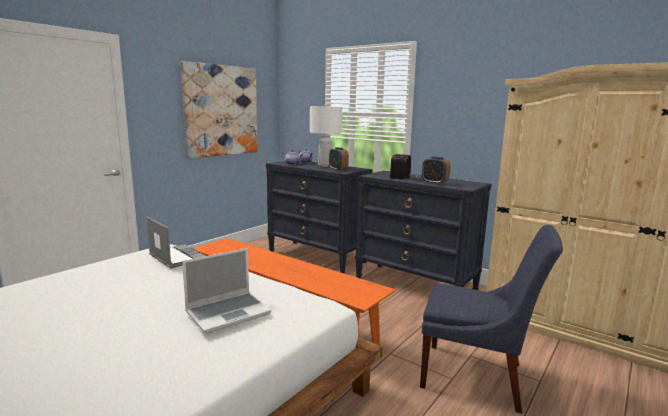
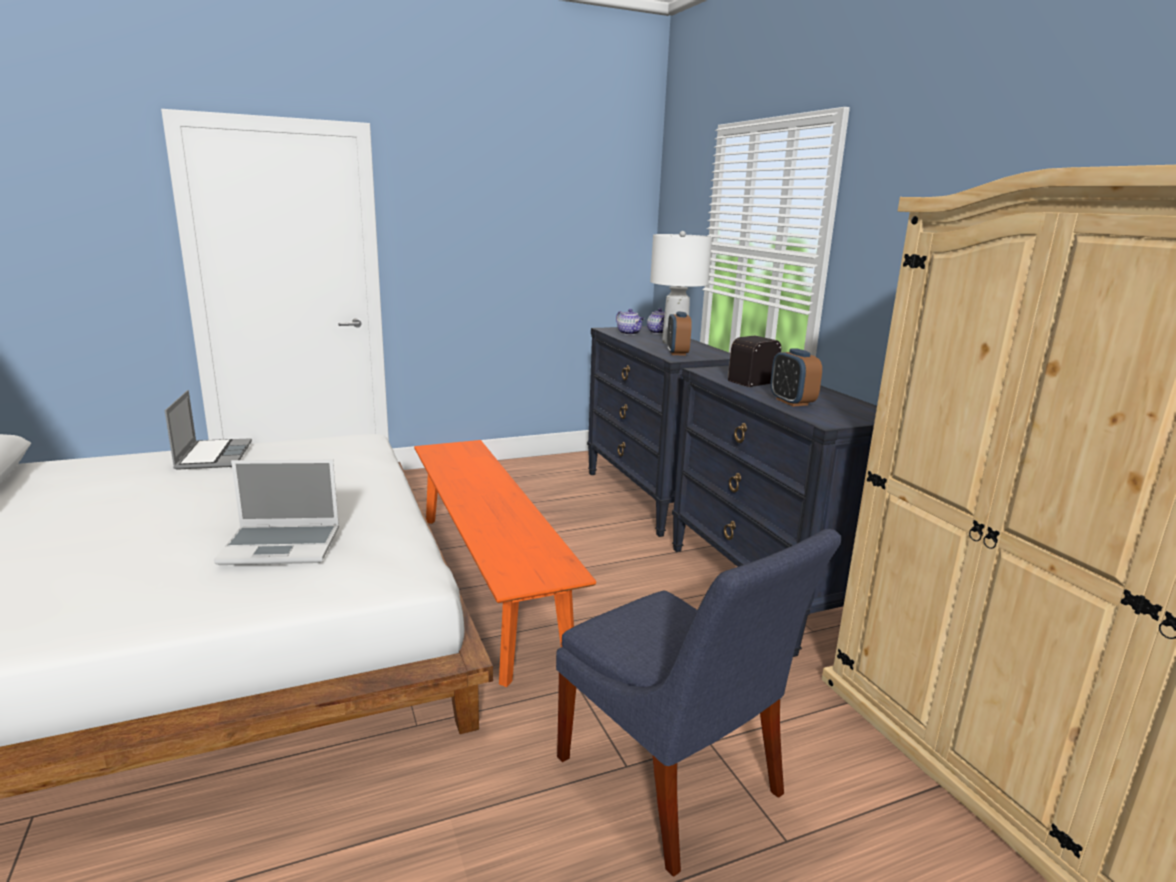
camera: 30 degrees right, 5 degrees up
(176, 257) = (351, 455): laptop -> laptop (213, 455)
(221, 111) = (538, 236): picture -> none

